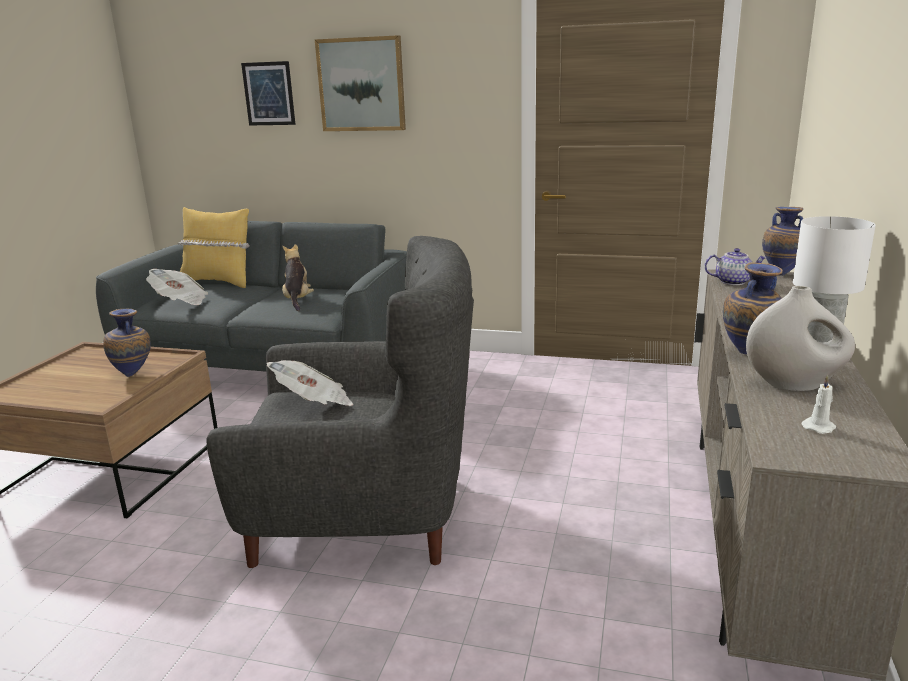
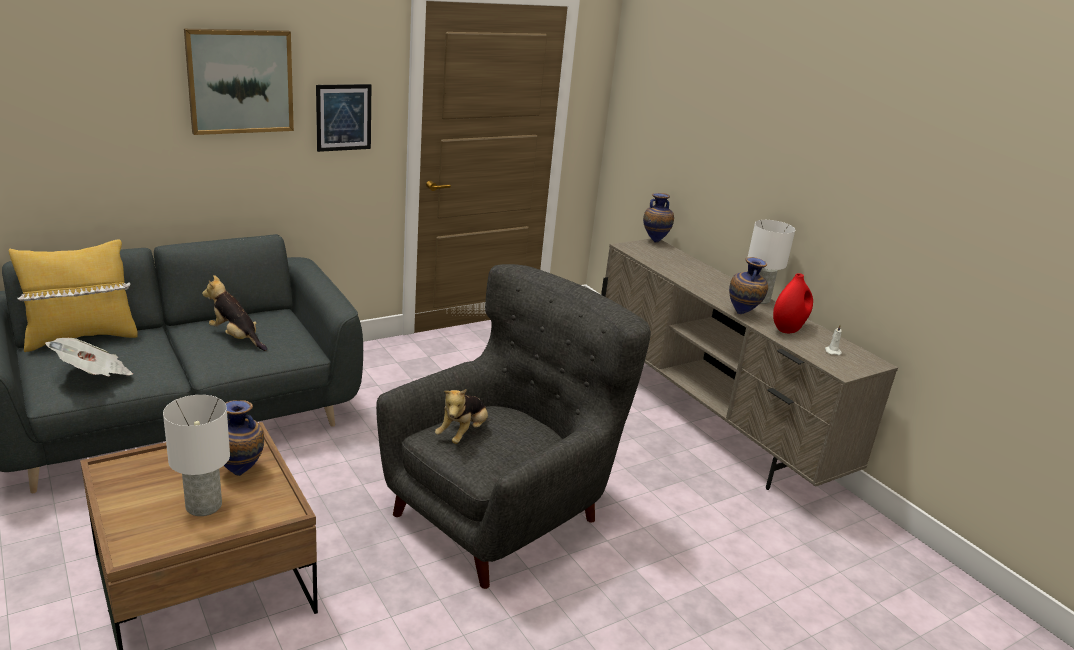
camera: 50 degrees left, 5 degrees up
(76, 386) = (204, 505): none -> white table lamp
(268, 94) = (110, 90): picture -> picture (343, 117)
(314, 403) = (463, 433): newspaper -> plush toy
(733, 281) = (642, 253): teapot -> none
(794, 385) = (788, 328): white vase -> red vase

